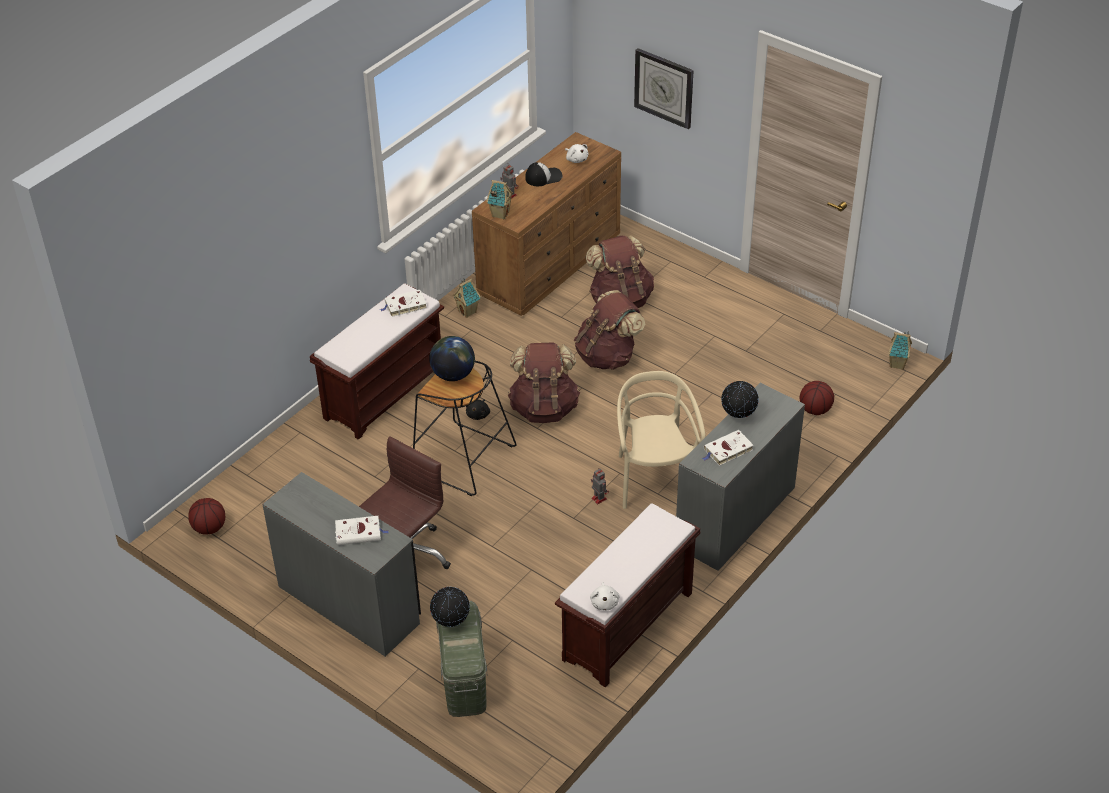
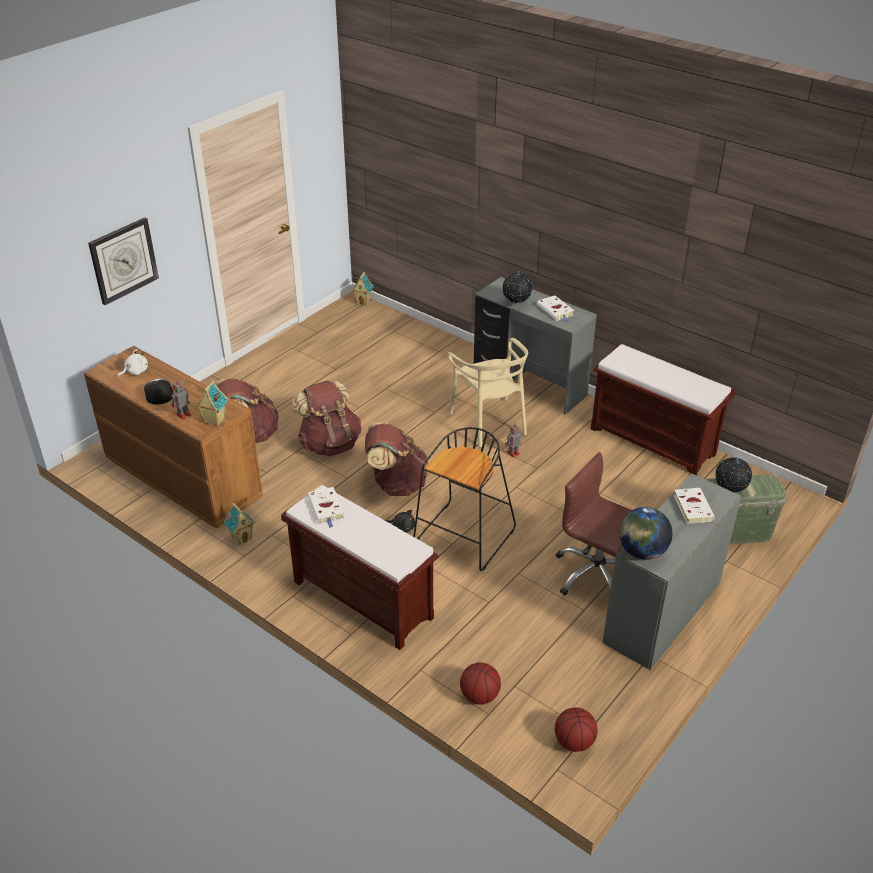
camera: 90 degrees left, 5 degrees down
(453, 374) = (450, 464): globe -> globe (642, 551)
(604, 602) = (712, 386): white plush toy -> none
(654, 479) = (489, 422): beige chair -> beige chair turned 105 degrees counterclockwise
(815, 410) = (411, 341): basketball -> basketball (479, 695)

